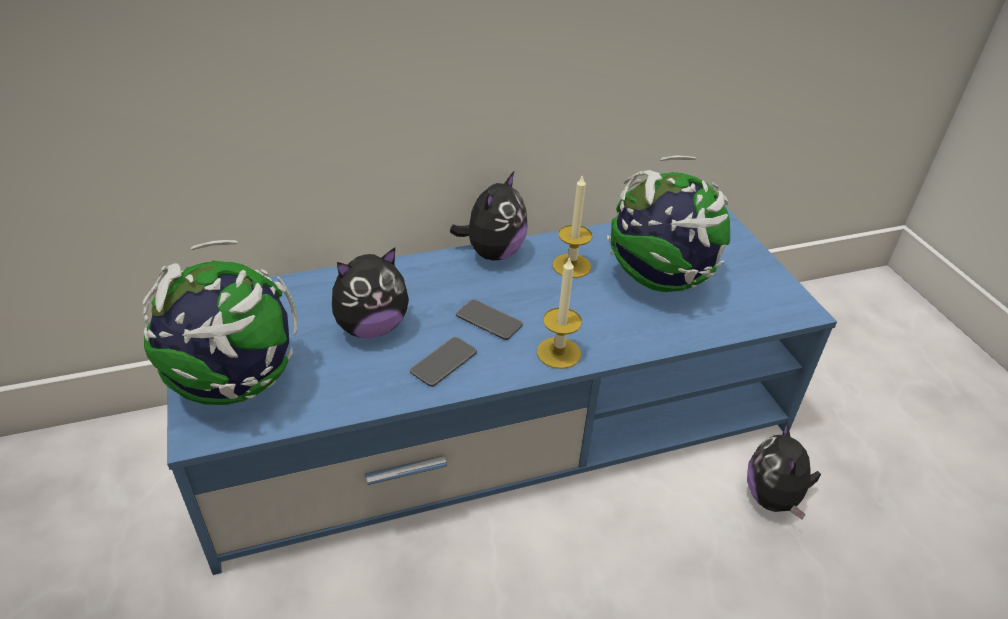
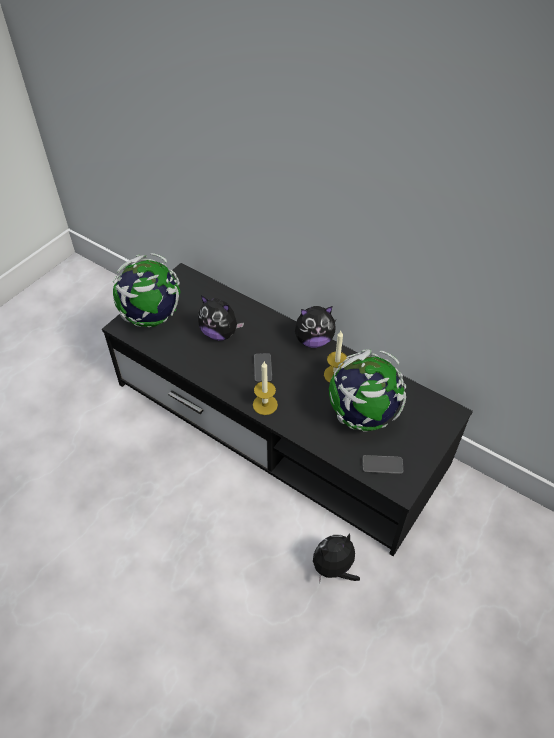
camera: 55 degrees right, 10 degrees up
(443, 362) = (221, 369): phone -> phone (382, 465)
(499, 417) = (279, 422): blue tv stand -> black tv stand

